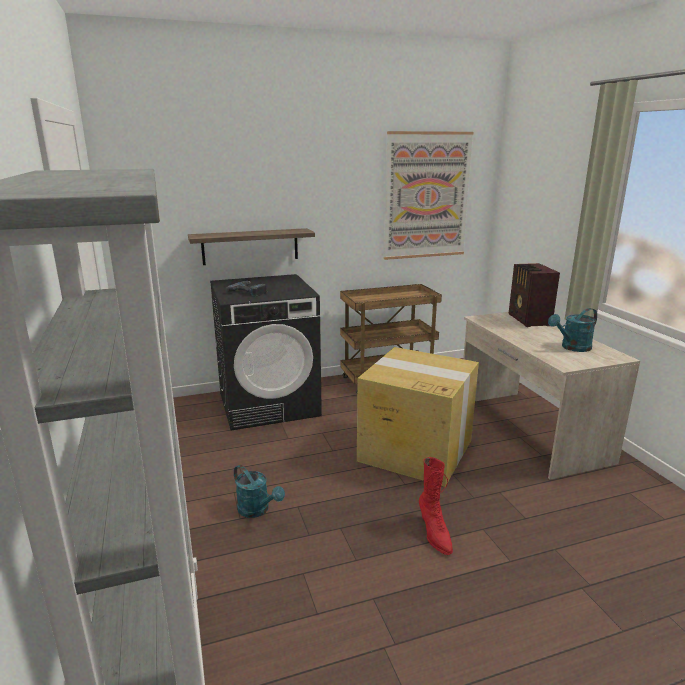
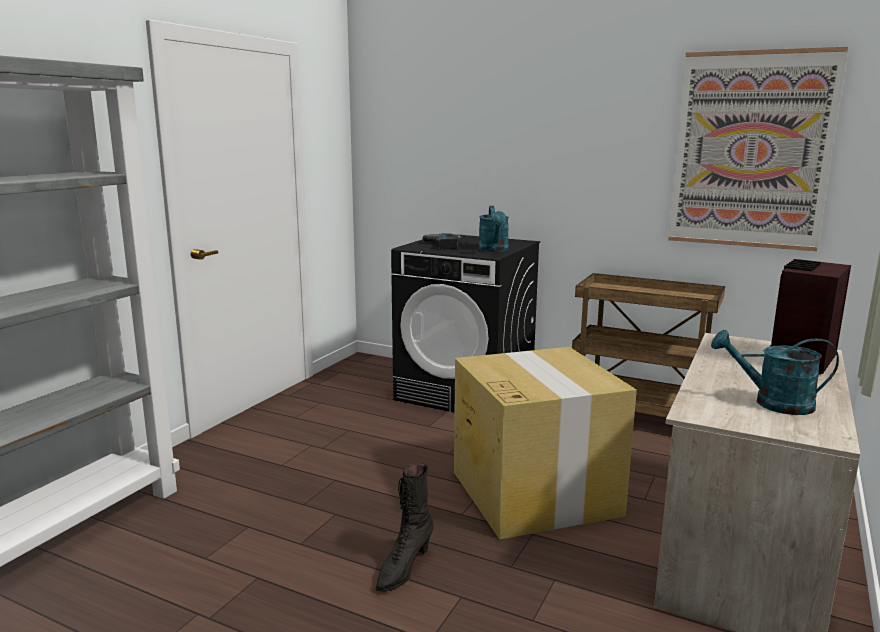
camera: 45 degrees right, 5 degrees down
(250, 246) = (490, 199): shelf -> none
(257, 510) = (302, 466): turquoise watering can -> turquoise watering can (494, 250)
(434, 534) = (403, 569): red boot -> black boot

